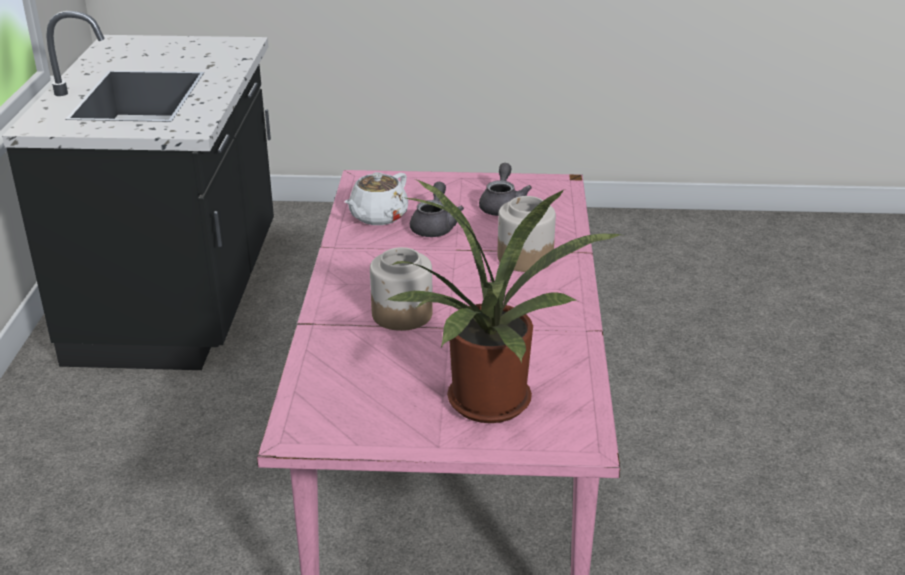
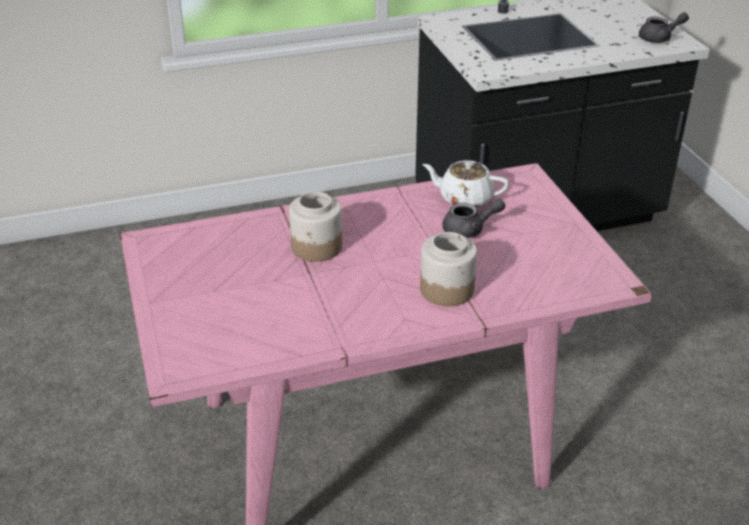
camera: 70 degrees right, 5 degrees up
(487, 407) = (205, 315): potted plant -> none
(502, 206) = (537, 257): grey teapot -> grey teapot (659, 38)

